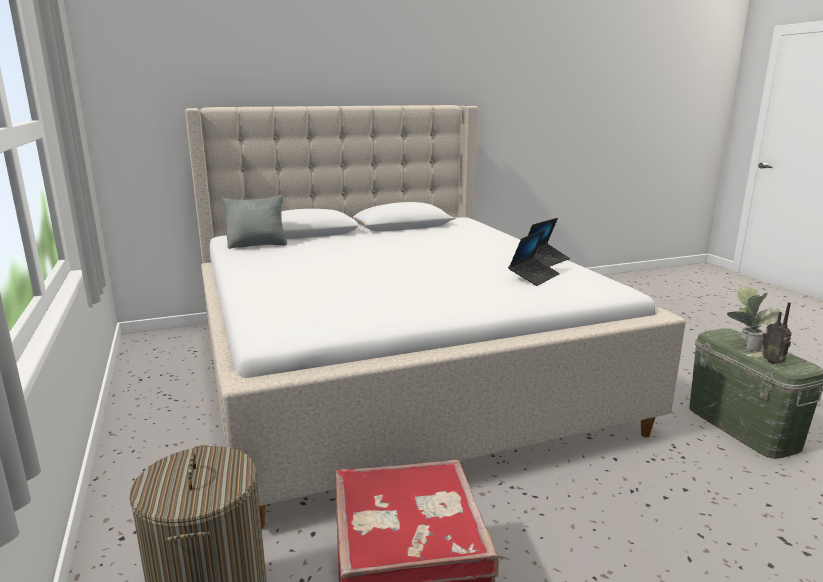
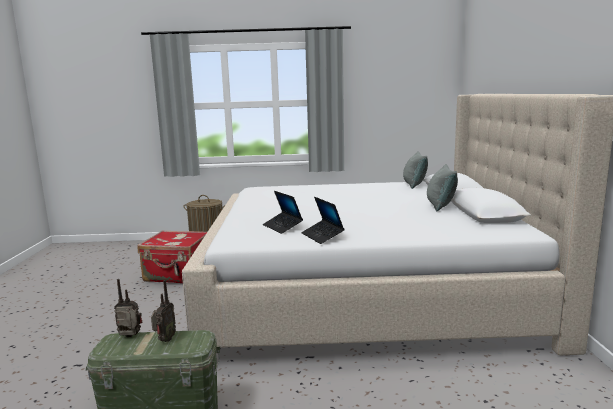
camera: 110 degrees right, 5 degrees down
(383, 235) = (440, 206): none -> grey pillow
(746, 345) = (164, 340): potted plant -> radio

